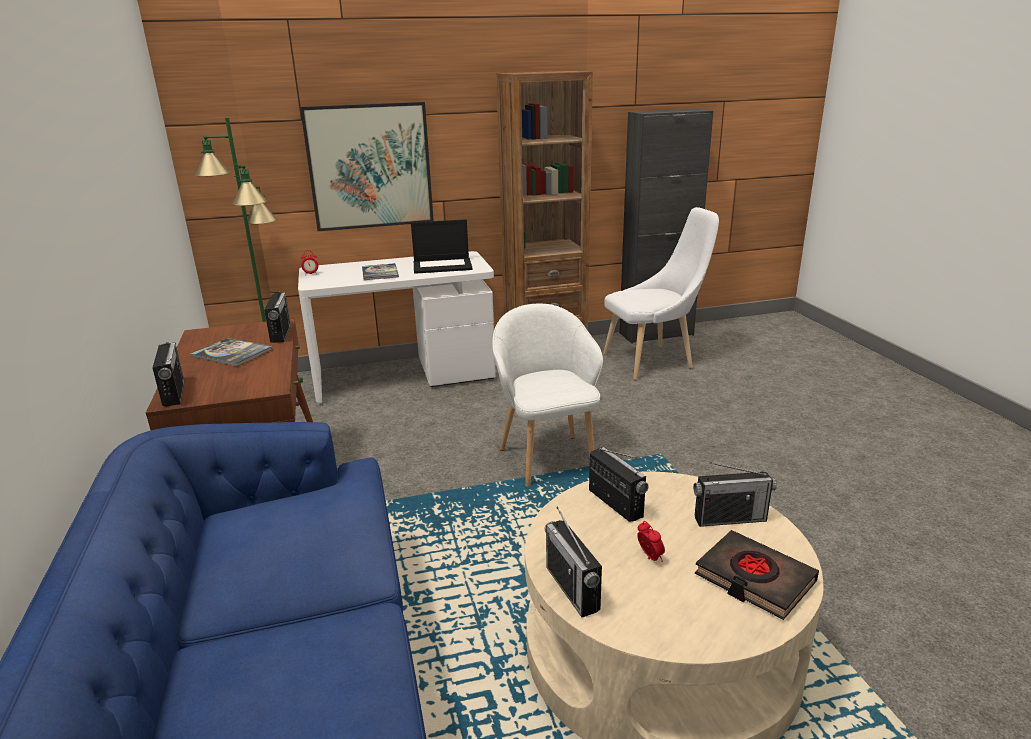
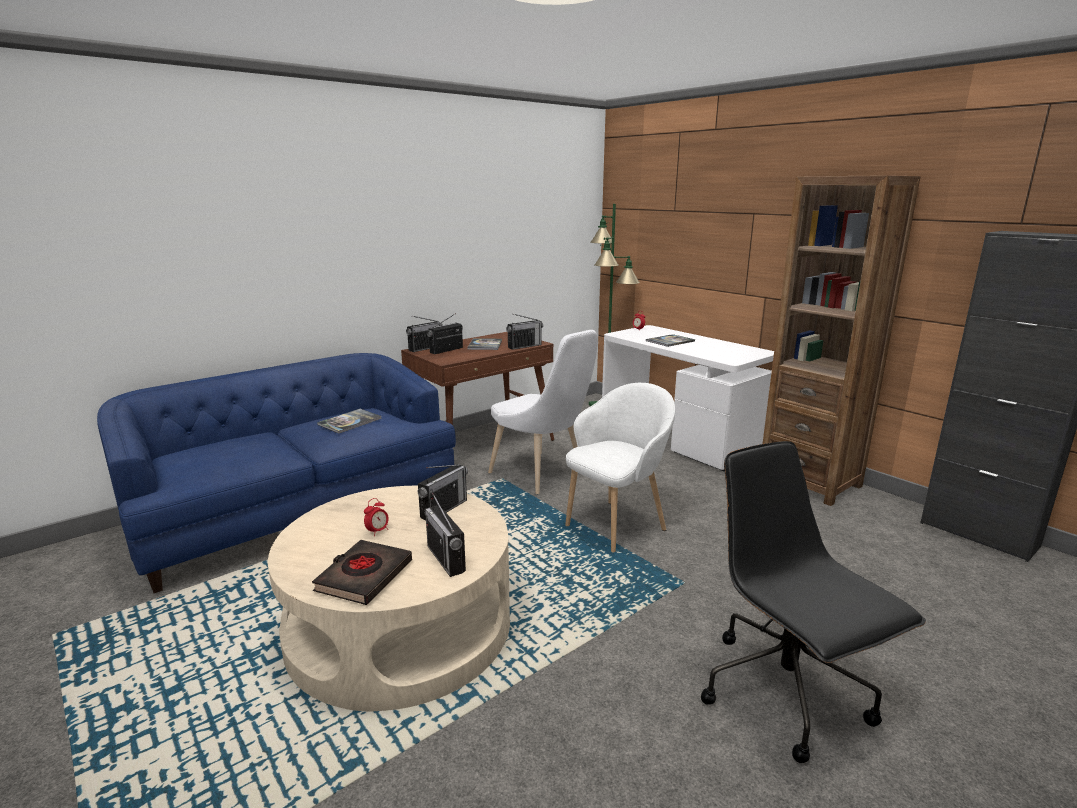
camera: 65 degrees right, 5 degrees down
(291, 534) = (350, 422): none -> book
(369, 166) = (711, 255): picture -> none
(443, 266) = (719, 351): laptop -> none
(572, 588) = (335, 510): radio -> radio (446, 350)
(653, 361) = (896, 544): white chair -> white chair (542, 475)
(805, 459) = (786, 694): none -> black office chair

